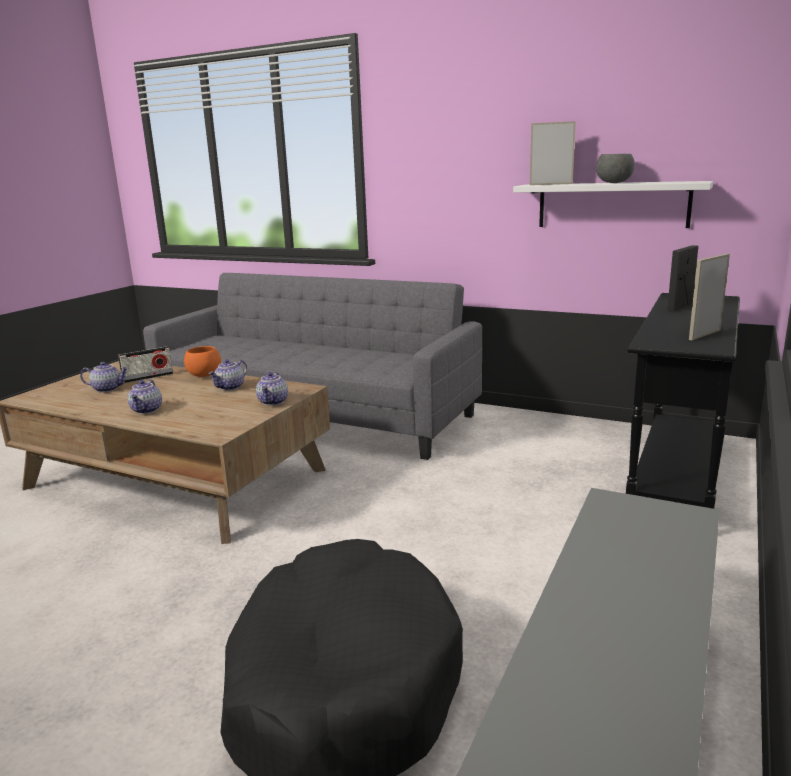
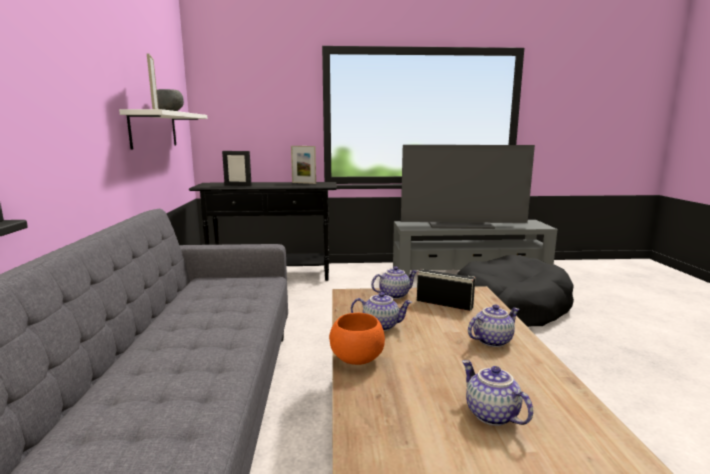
camera: 120 degrees left, 5 degrees down
(148, 377) = (408, 406): radio -> radio (444, 304)
(617, 591) = (461, 225): none -> television

